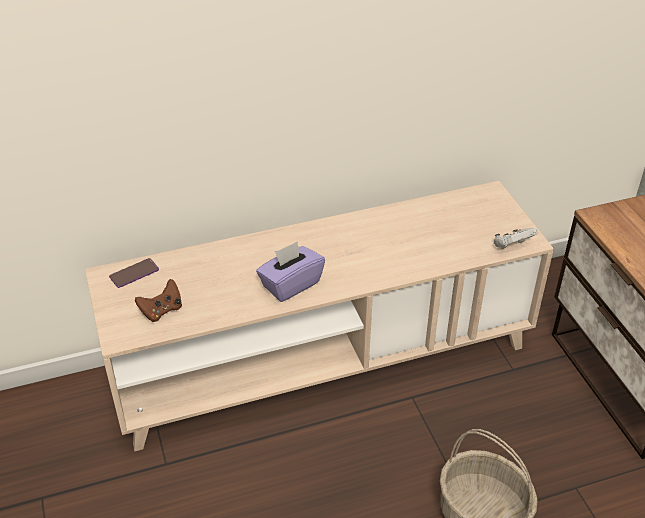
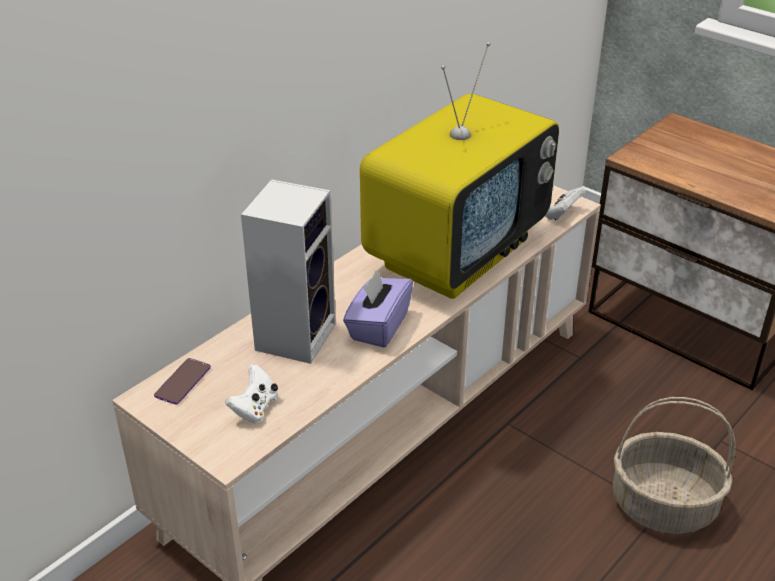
camera: 30 degrees left, 5 degrees down
(162, 311) = (255, 408): brown game controller -> white game controller
(231, 268) = (295, 334): none -> speaker
(398, 248) = (456, 253): none -> television

